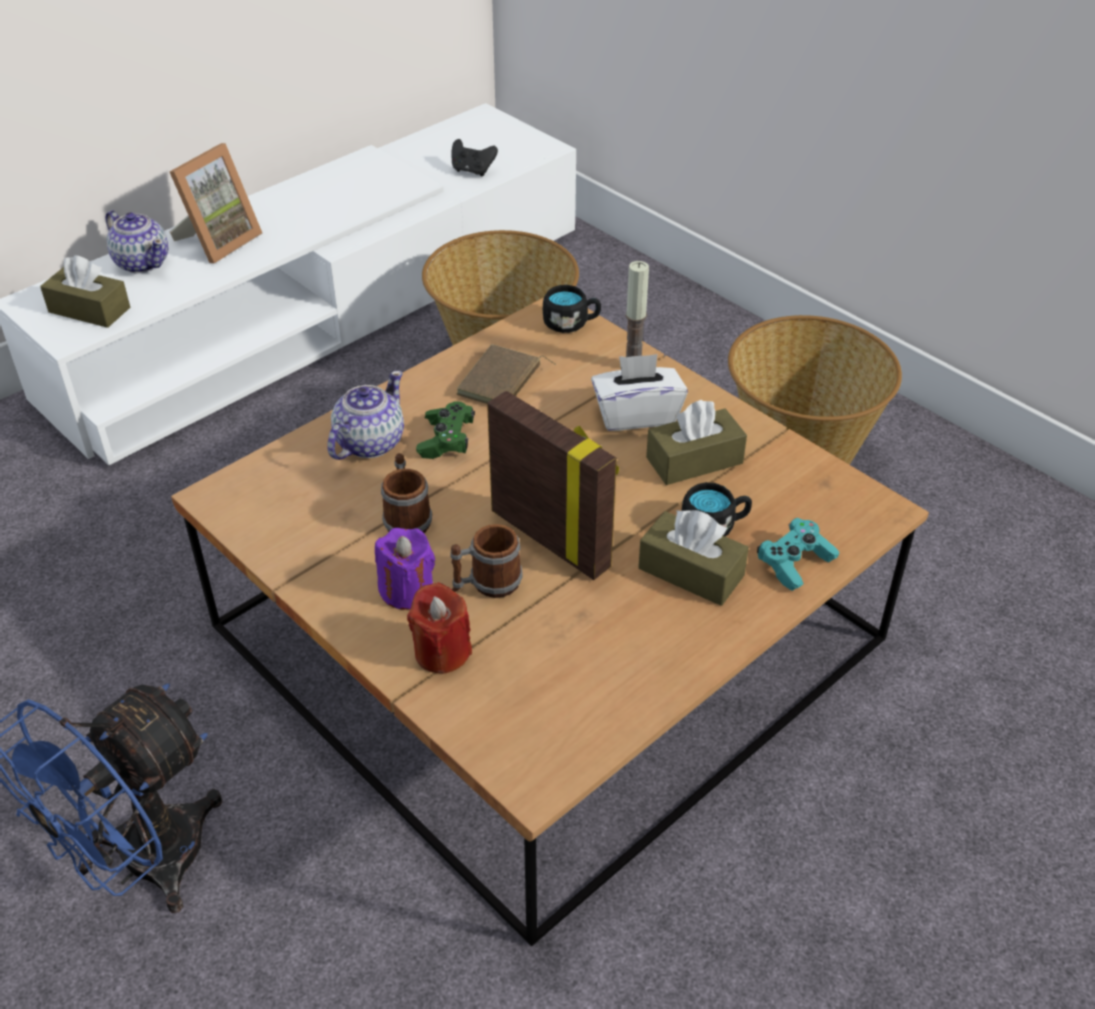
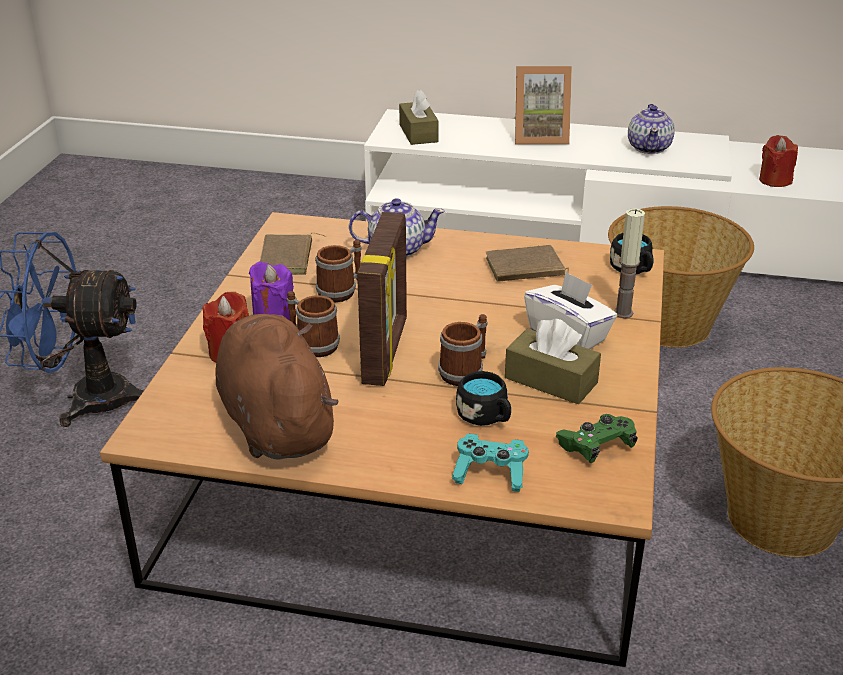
camera: 55 degrees right, 10 degrees down
(142, 262) = (483, 127): teapot -> teapot (649, 147)
(296, 528) = (288, 259): none -> brown book
(446, 440) = (435, 274): green game controller -> green game controller (596, 447)
(472, 171) = (775, 180): black game controller -> red candle
(600, 669) = (275, 422): none -> brown plush toy
(633, 503) = (465, 371): none -> mug
(691, 572) = (421, 425): brown tissue box -> none

